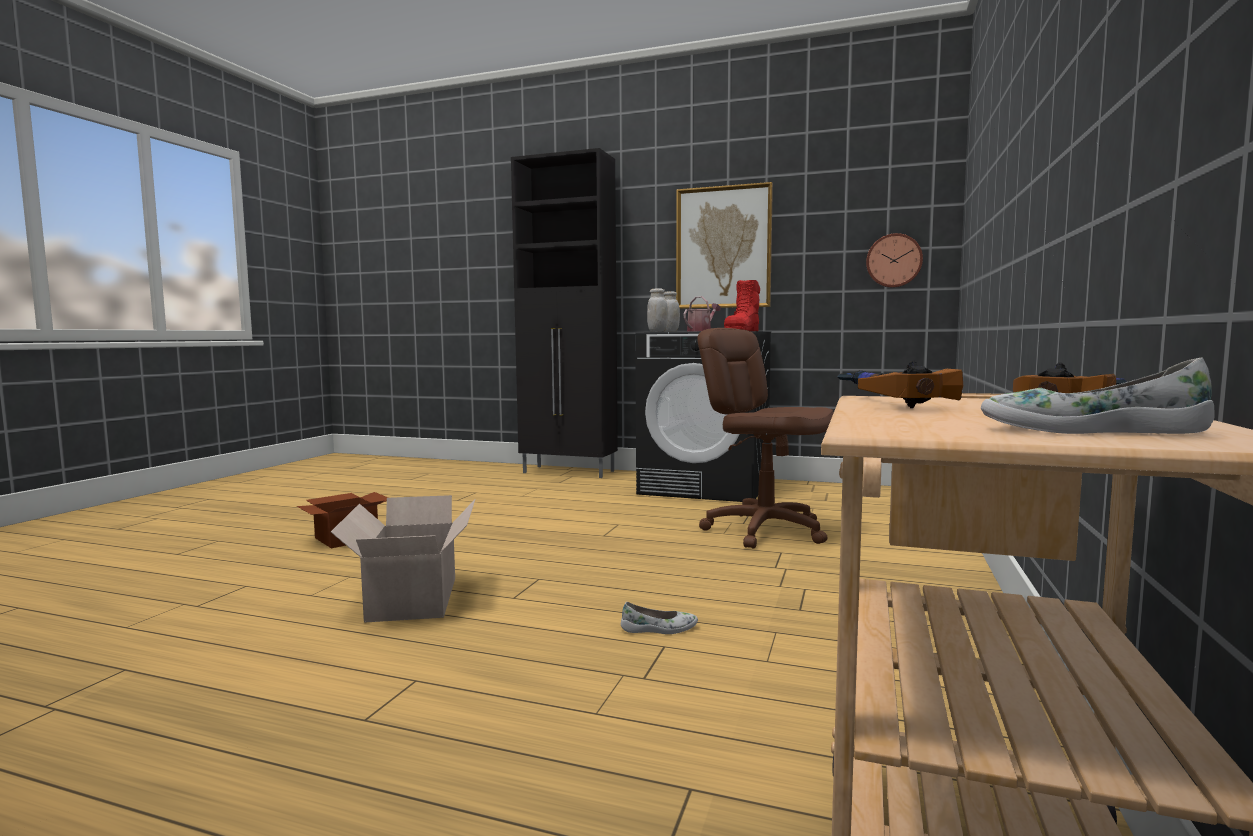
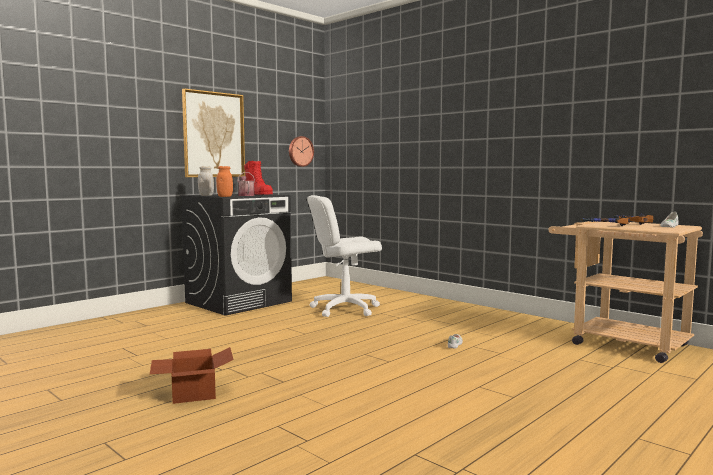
camera: 65 degrees left, 0 degrees up
(411, 600) = (368, 381): cardboard box -> none
(569, 472) = (119, 319): black cabinet -> none
(657, 331) = (225, 196): white jar -> orange jar
(765, 531) = (345, 309): brown office chair -> white office chair

